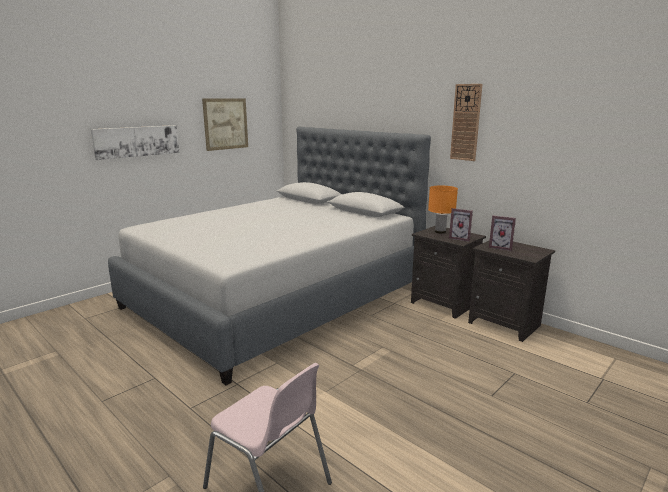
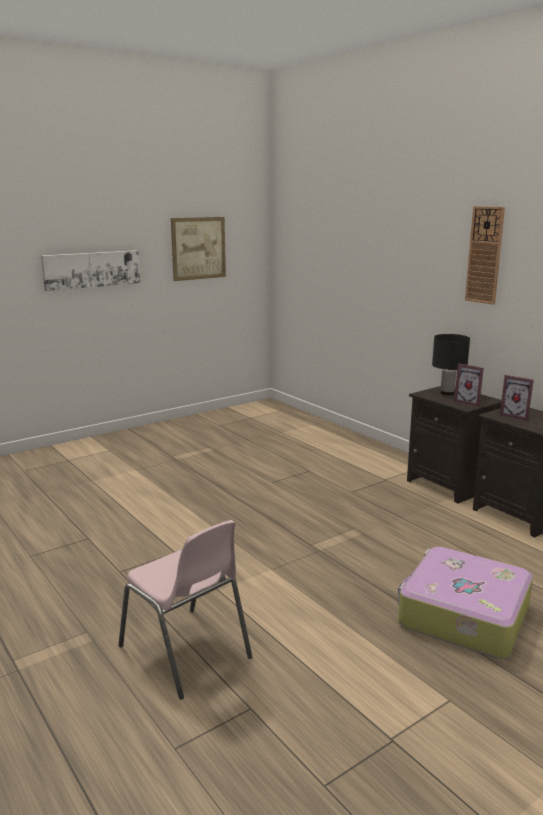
camera: 10 degrees right, 0 degrees up
(277, 297) = (243, 463): grey bed -> none
(440, 232) = (447, 393): orange table lamp -> black table lamp
(494, 417) = (462, 615): none -> suitcase

